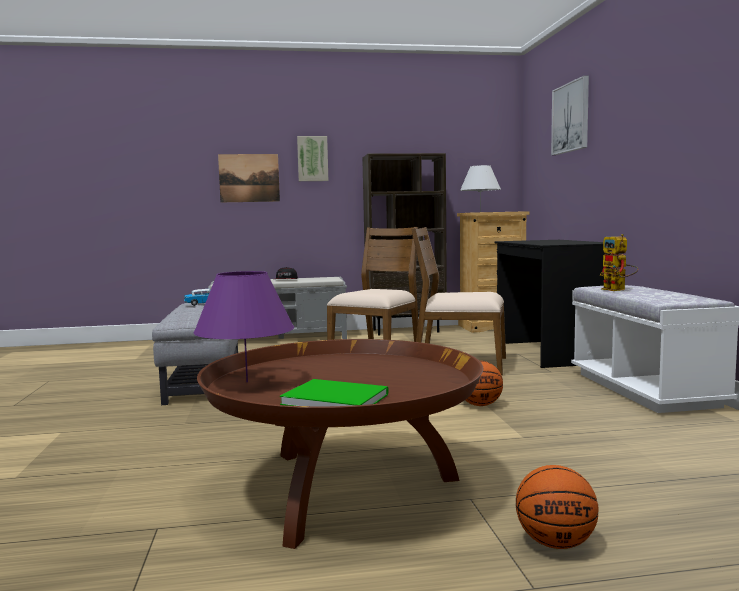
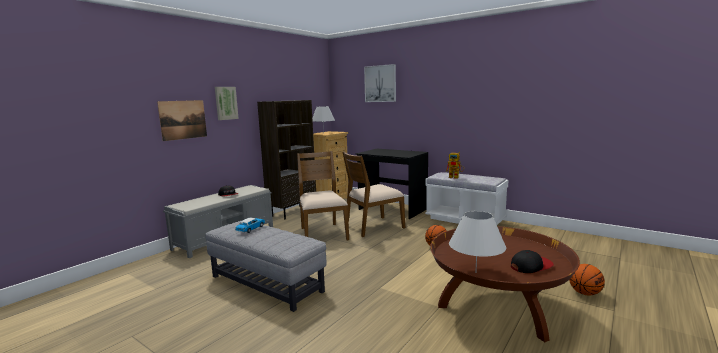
camera: 45 degrees left, 5 degrees up
(247, 382) = (475, 272): purple table lamp -> white table lamp
(334, 398) = (531, 266): green book -> cap

